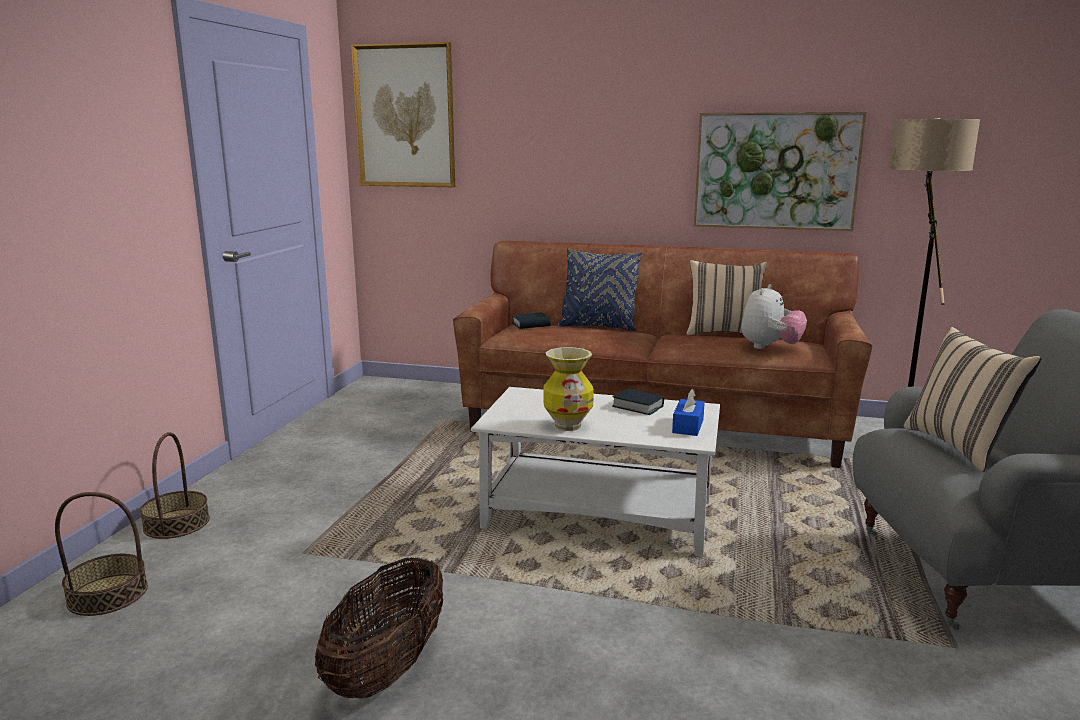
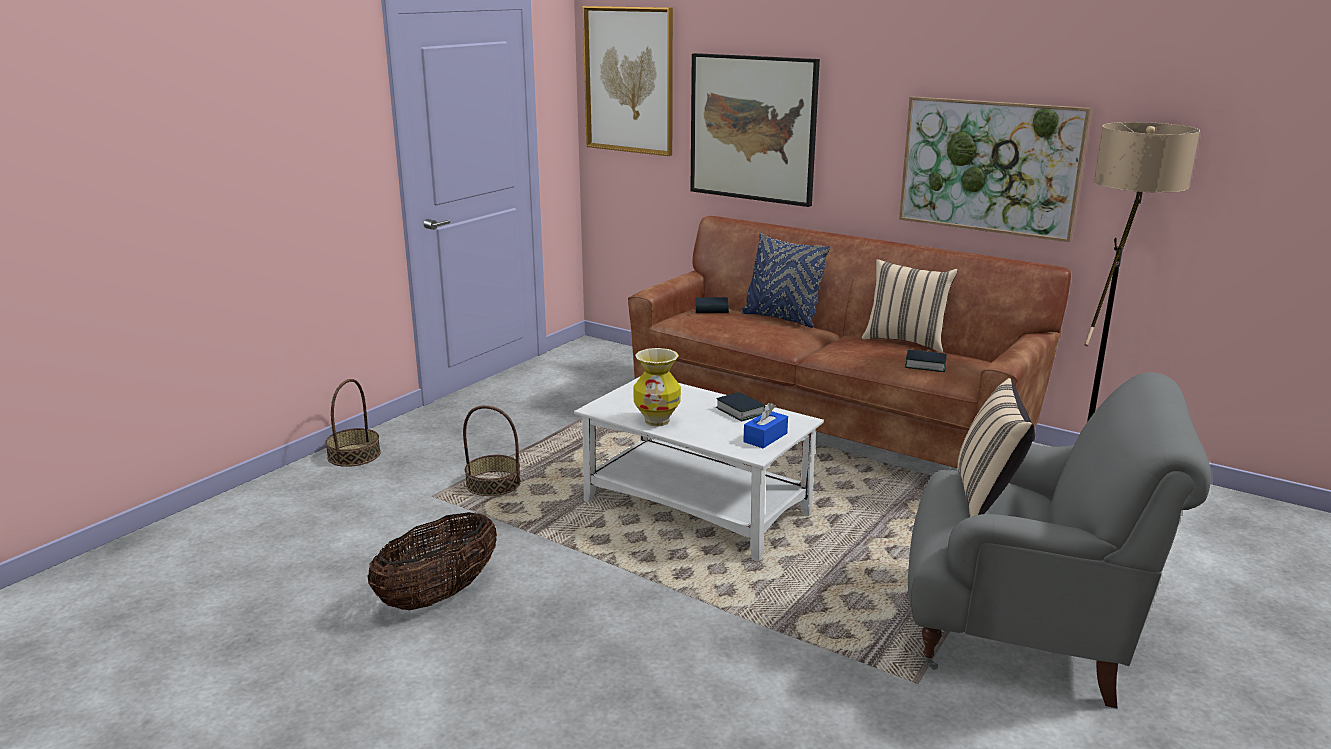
camera: 20 degrees right, 5 degrees up
(107, 594) = (281, 502): basket -> basket (493, 484)
(541, 154) = (753, 128): none -> picture
(769, 347) = (925, 365): plush toy -> book

